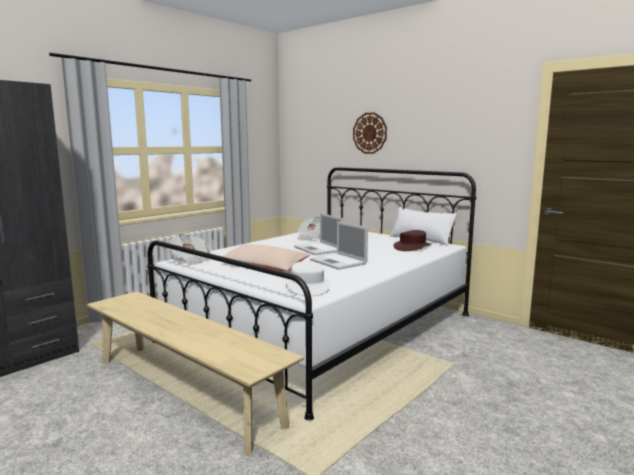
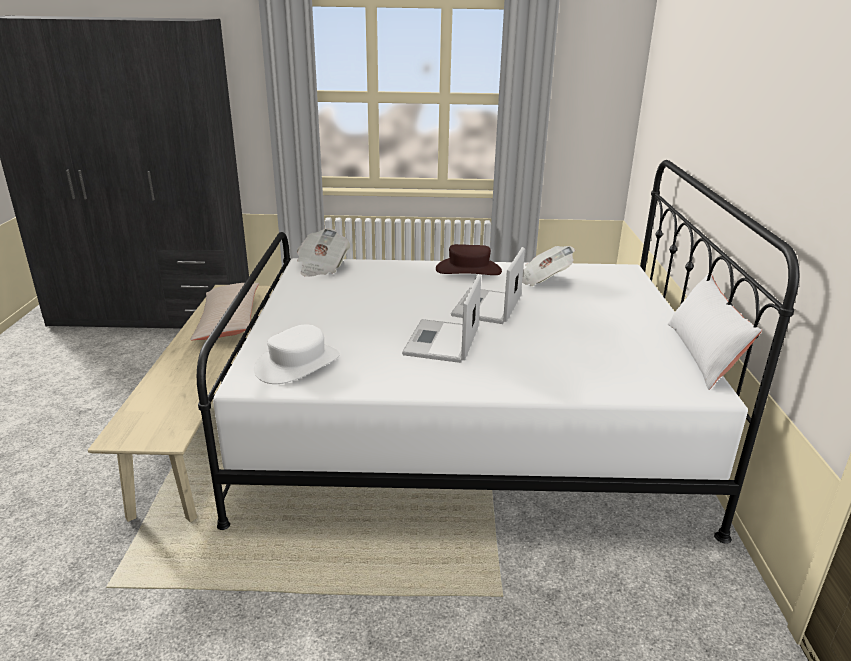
camera: 50 degrees right, 15 degrees up
(264, 267) = (348, 310): beige pillow -> beige pillow (229, 321)
(369, 133) = (718, 103): wall clock -> none
(412, 247) = (631, 364): brown hat -> brown hat (468, 270)

